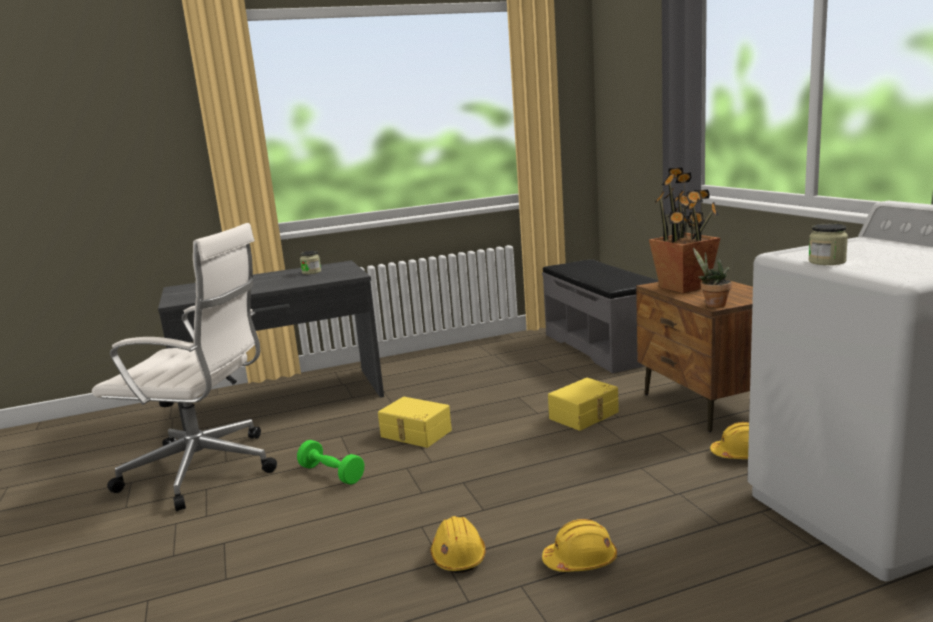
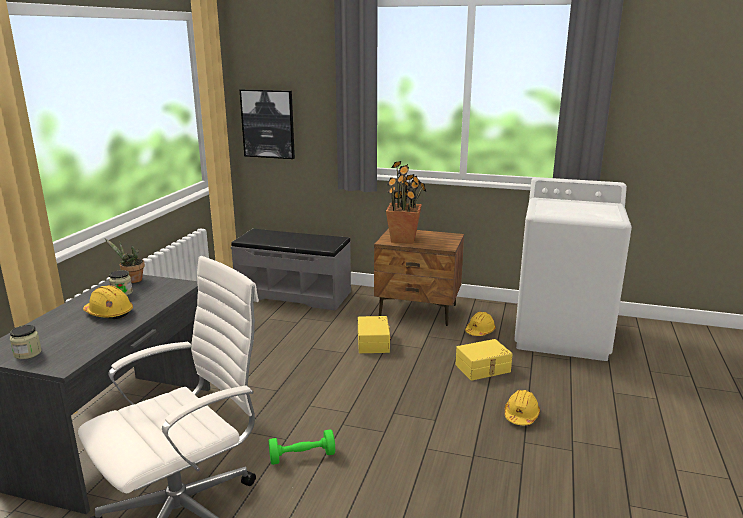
camera: 55 degrees left, 5 degrees up
(415, 434) = (298, 402): yellow storage box -> yellow storage box (483, 369)
(458, 556) = (474, 449): yellow hard hat -> yellow hard hat (109, 313)
(618, 129) = (268, 124): none -> picture
(712, 305) = (446, 247): potted plant -> potted plant (132, 280)
(827, 262) = (570, 215): jar -> jar (27, 353)

